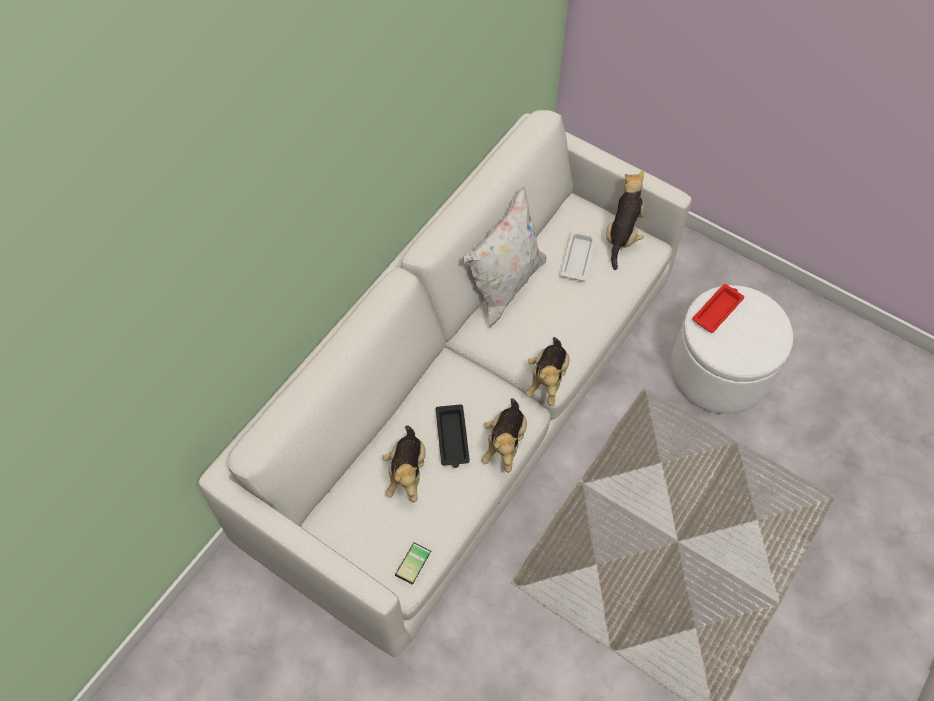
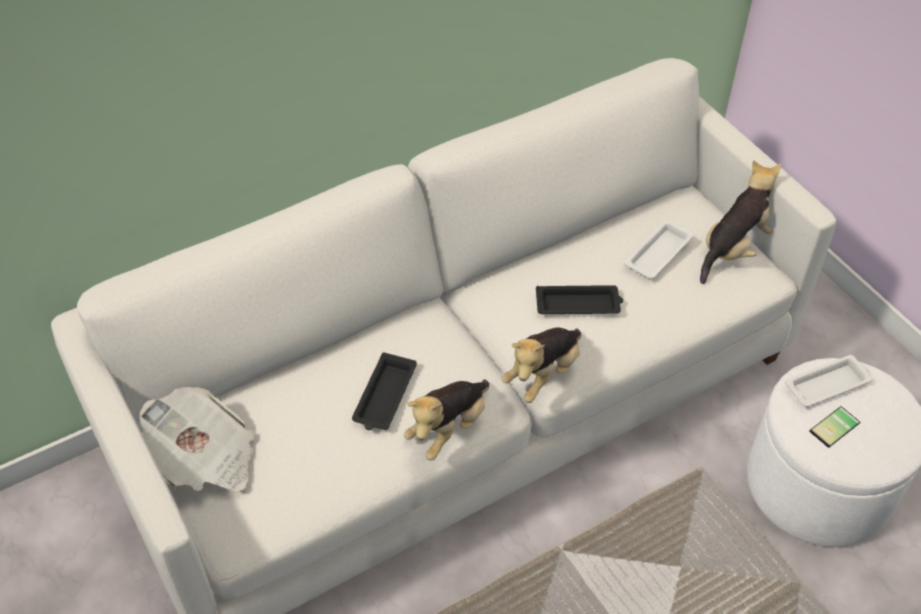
camera: 25 degrees right, 10 degrees down
(354, 533) = (205, 459): none -> newspaper
(407, 472) = (308, 415): plush toy -> none
(415, 564) = (256, 525): phone -> phone (836, 429)
(504, 286) = (549, 254): white pillow -> none
(545, 318) = (579, 304): none -> black tray
(718, 310) = (828, 384): red tray -> white tray

